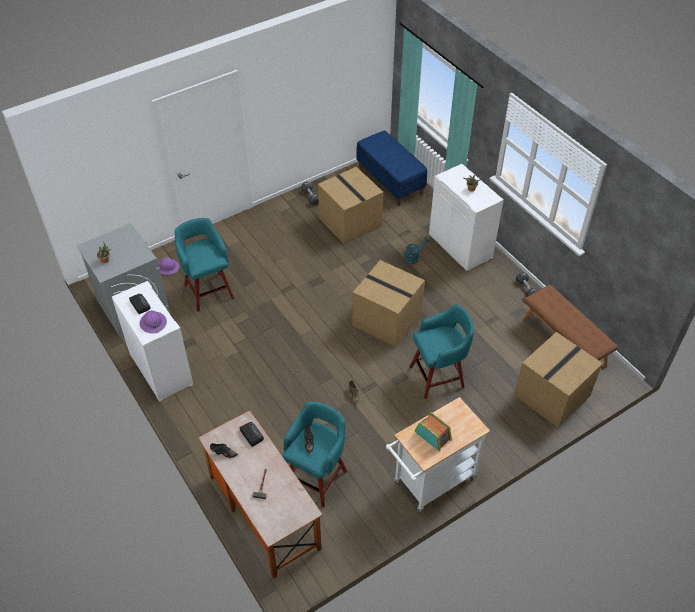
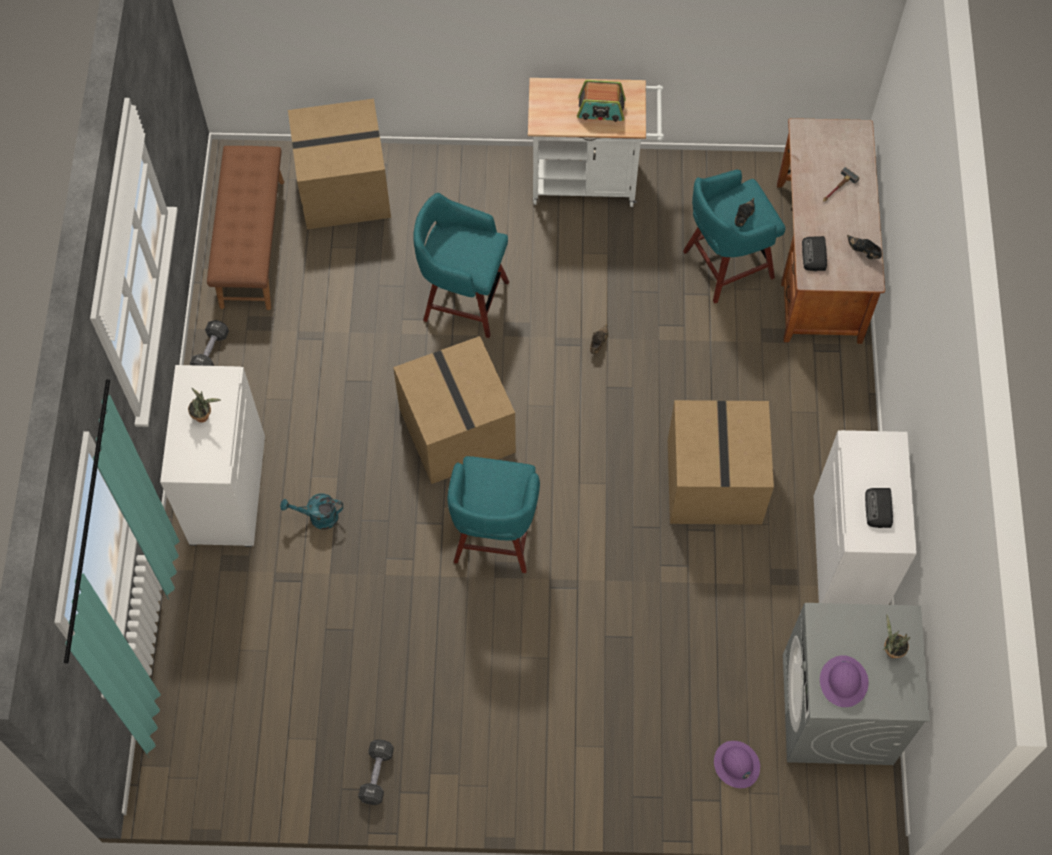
camera: 145 degrees left, 15 degrees up
(153, 323) = (874, 461): purple hard hat -> purple hard hat (843, 681)
(208, 290) = (694, 664): turquoise stool -> turquoise stool (494, 537)
(351, 222) = (354, 662): cardboard box -> cardboard box (712, 480)
(390, 181) = (203, 717): blue bench -> none
(433, 435) = (601, 109): radio -> radio turned 75 degrees counterclockwise

